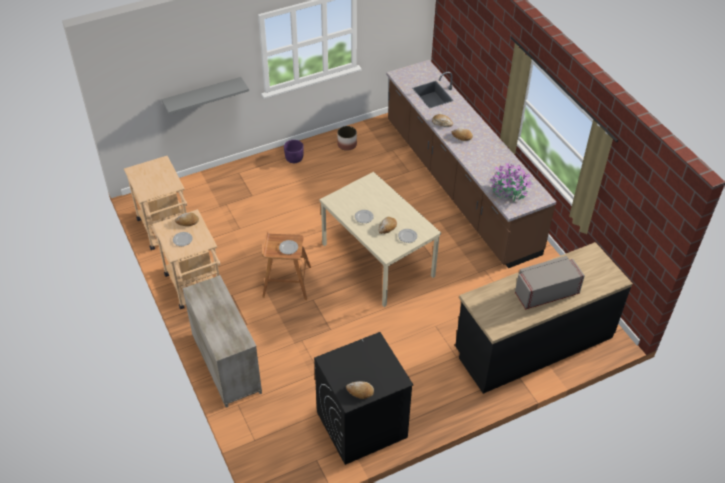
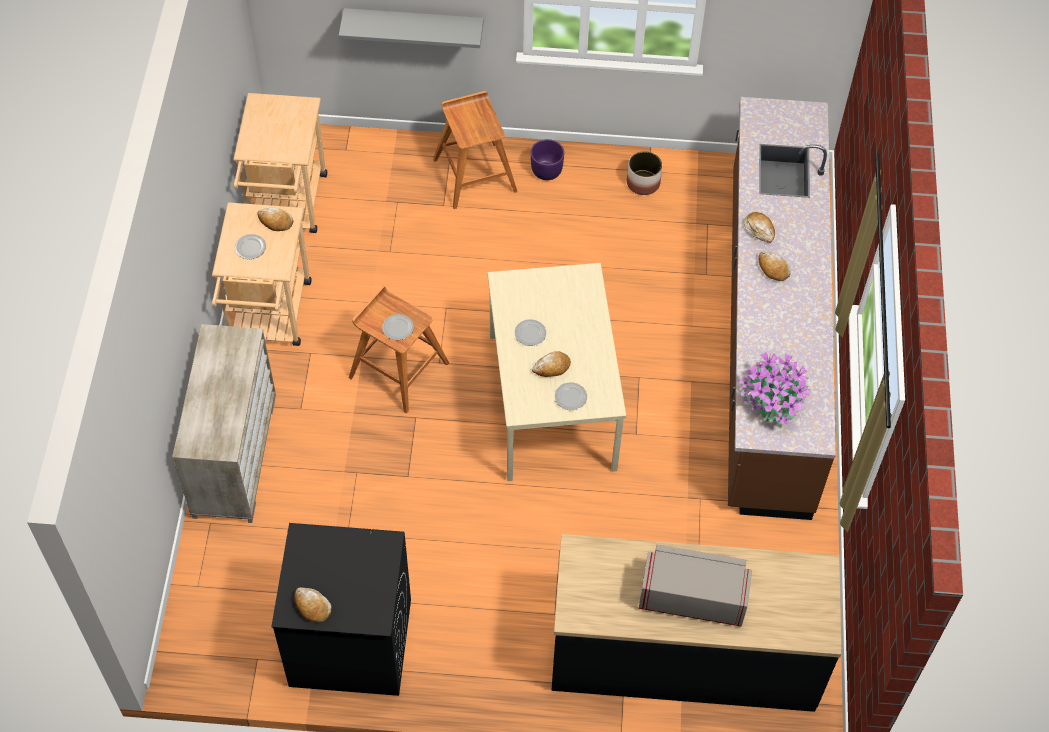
camera: 30 degrees right, 10 degrees up
(258, 175) = (474, 174): none -> brown stool

